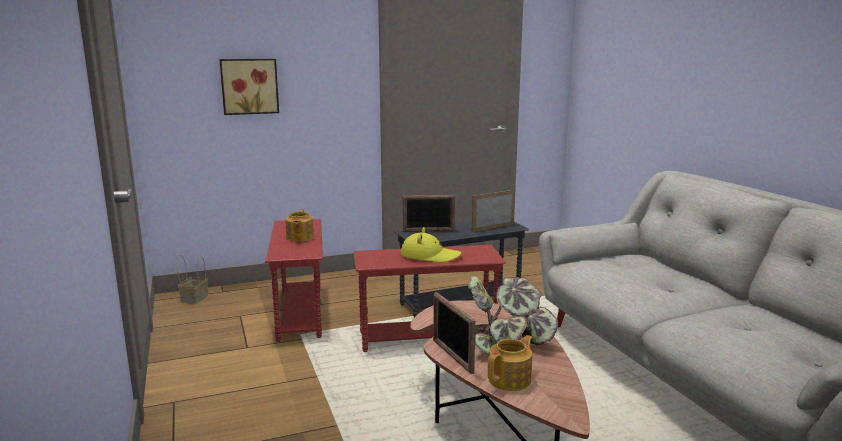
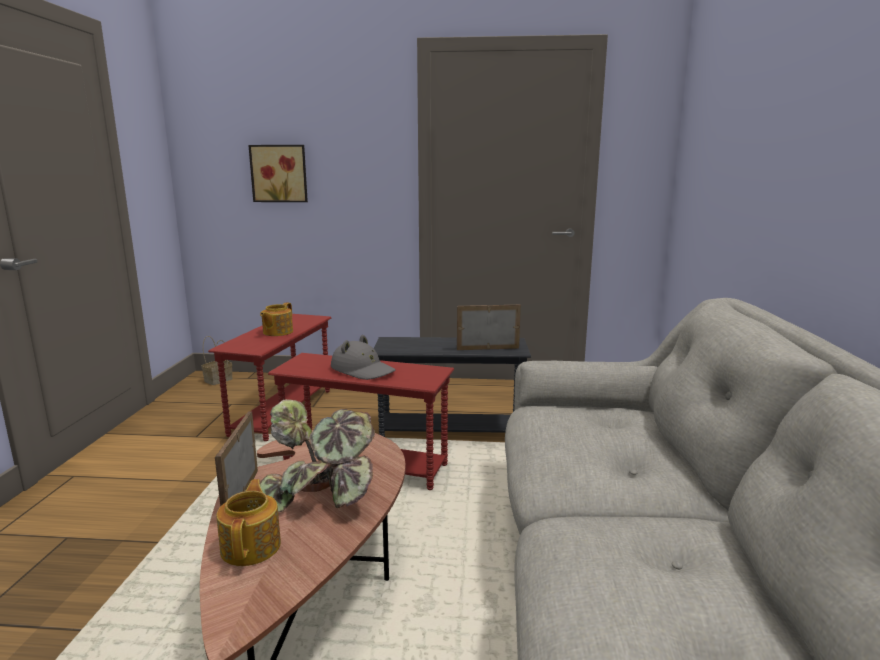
camera: 25 degrees right, 0 degrees up
(428, 231) = (410, 342): picture frame -> none
(429, 256) = (363, 370): yellow hat -> grey hat
(510, 380) = (252, 546): teapot -> teapot turned 75 degrees counterclockwise

